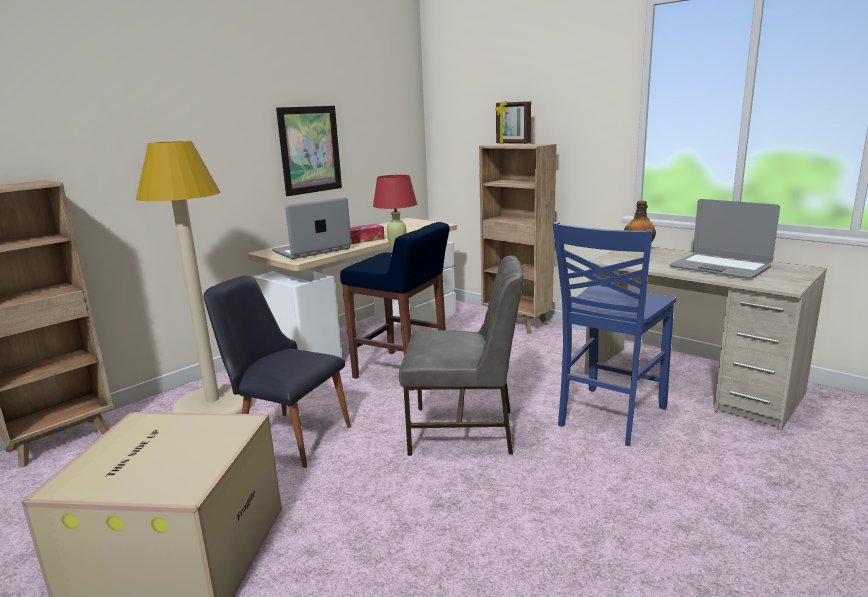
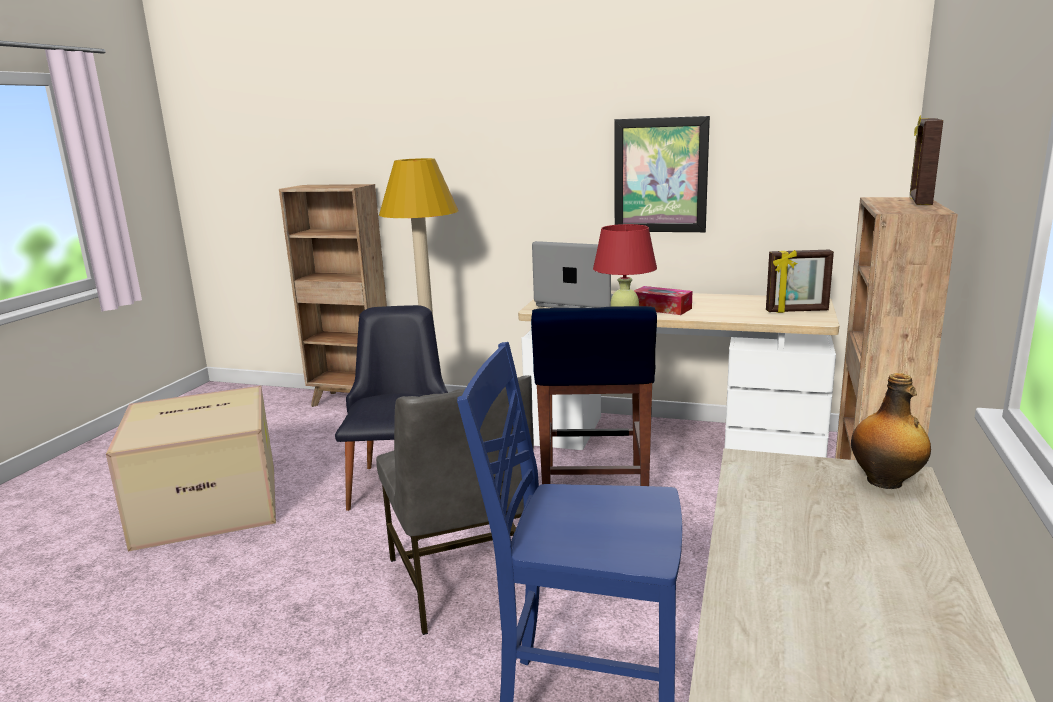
camera: 65 degrees right, 0 degrees up
(420, 224) = (797, 311): none -> picture frame
(720, 267) = (837, 589): laptop -> none

